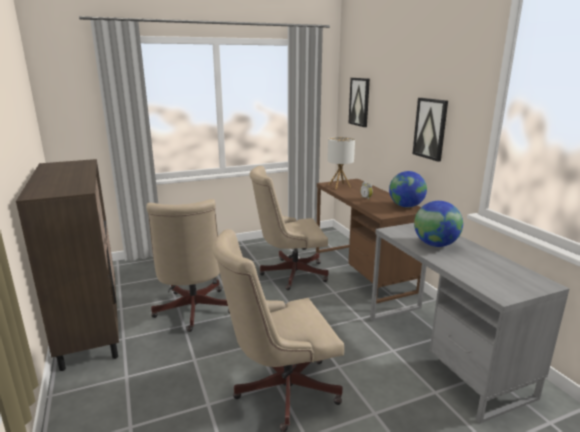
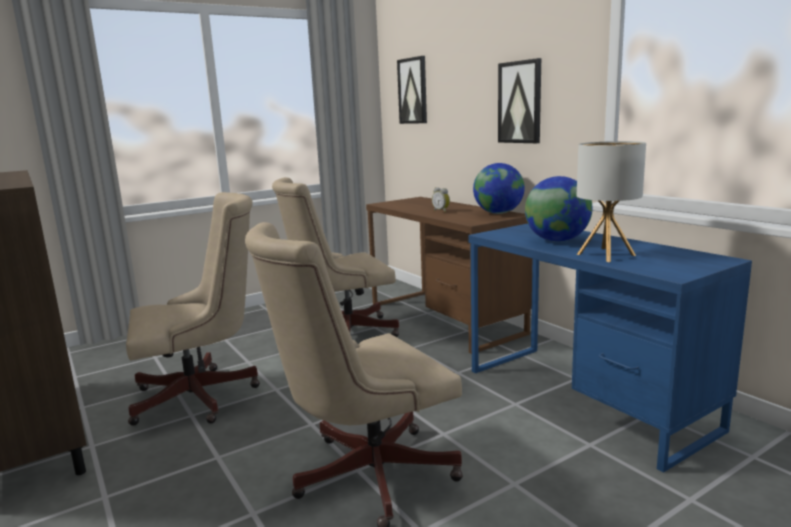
camera: 10 degrees left, 5 degrees down
(193, 312) = (203, 396): beige office chair -> beige office chair turned 90 degrees counterclockwise
(339, 186) = (399, 204): table lamp -> table lamp (606, 255)
(443, 354) = (585, 398): grey desk -> blue desk

